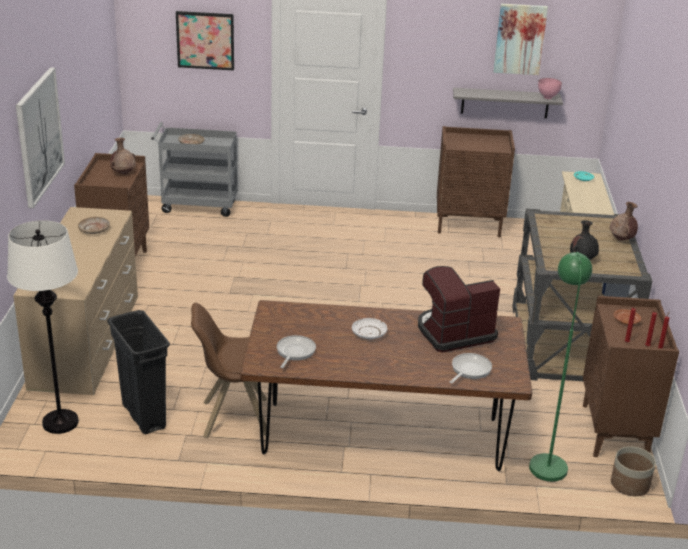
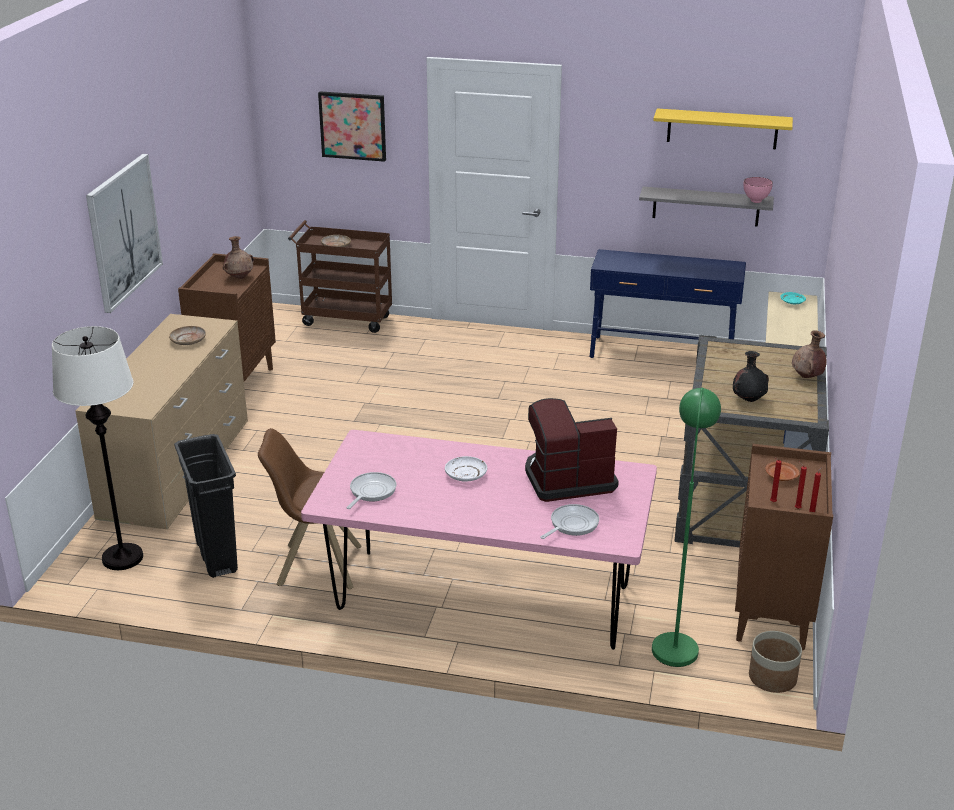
camera: 10 degrees right, 0 degrees up
(197, 208) = (344, 321): grey cart -> brown cart
(380, 437) = (482, 599): brown dining table -> pink dining table
(469, 226) = (661, 354): brown cabinet -> blue console table
(520, 39) = (722, 129): picture -> yellow shelf

